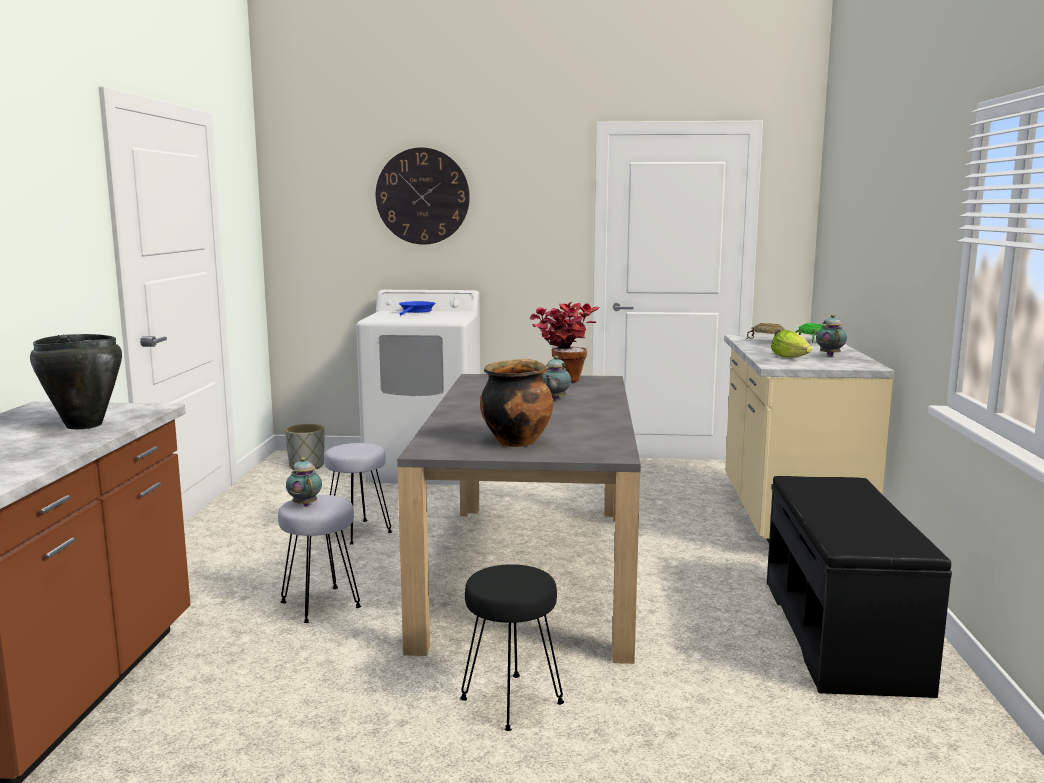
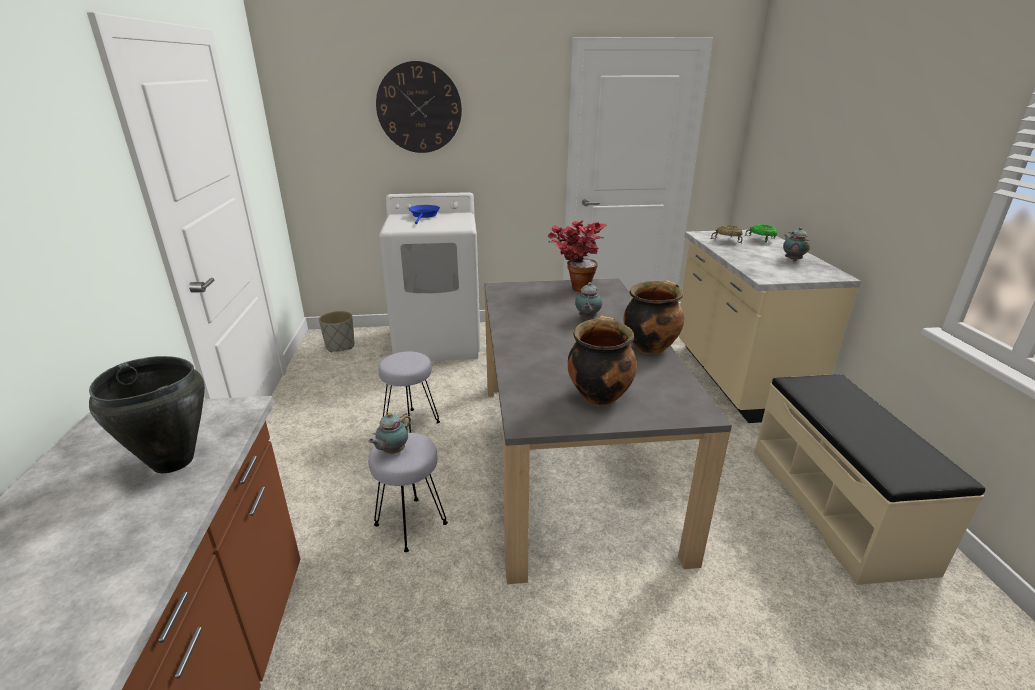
camera: 10 degrees left, 15 degrees up
(305, 504) = (392, 451): teapot -> teapot turned 105 degrees counterclockwise
(510, 702) = (623, 636): black stool -> none
(606, 418) = (650, 347): none -> cooking pot
(791, 357) = (767, 265): lettuce -> none
(842, 633) = (836, 506): black bench -> beige bench

